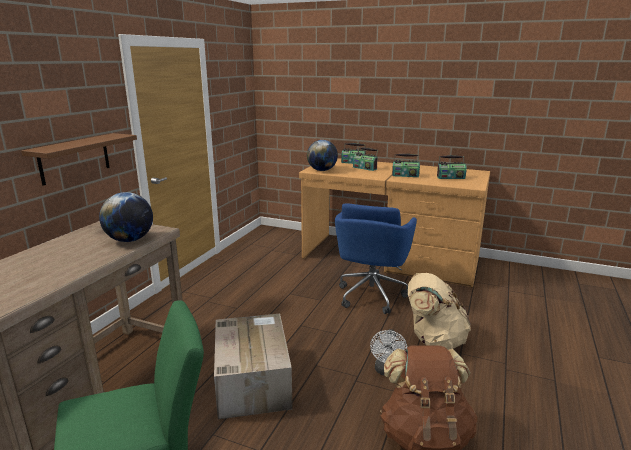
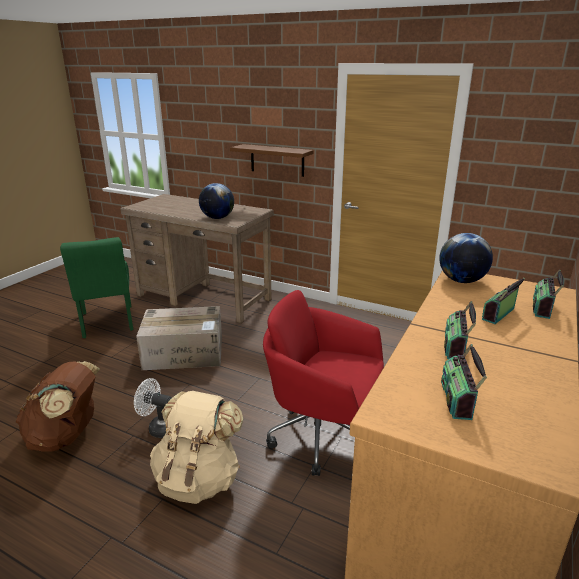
camera: 95 degrees right, 5 degrees up
(371, 294) = (322, 439): blue office chair -> red office chair

